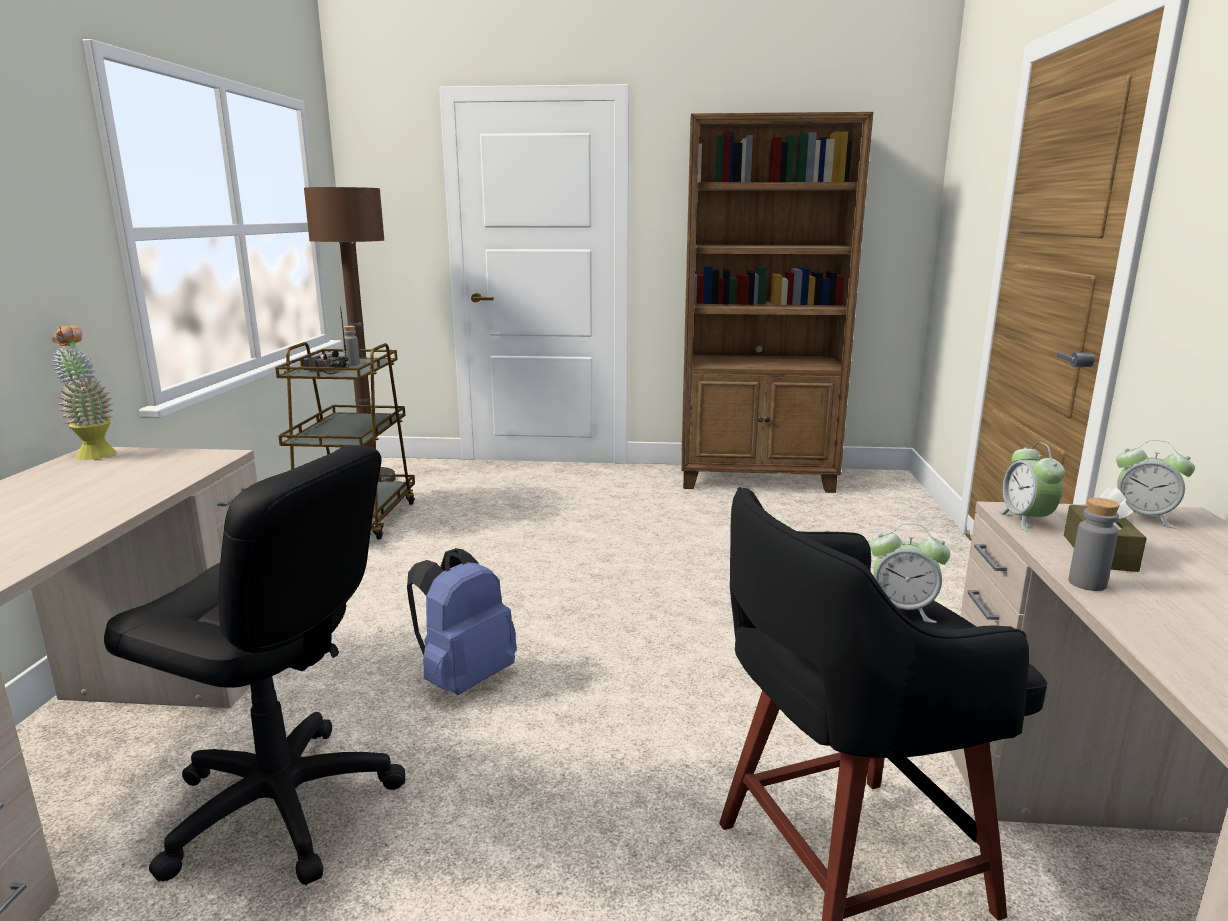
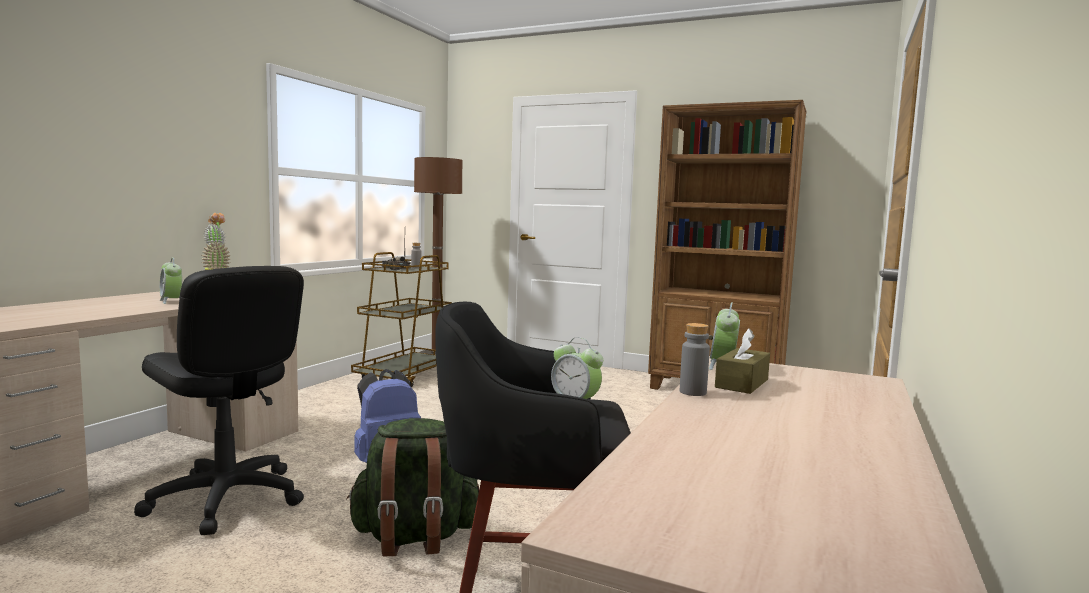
camera: 20 degrees right, 10 degrees down
(610, 795) = (415, 538): none -> green backpack
(1143, 518) = (828, 376): alarm clock -> alarm clock (171, 301)

